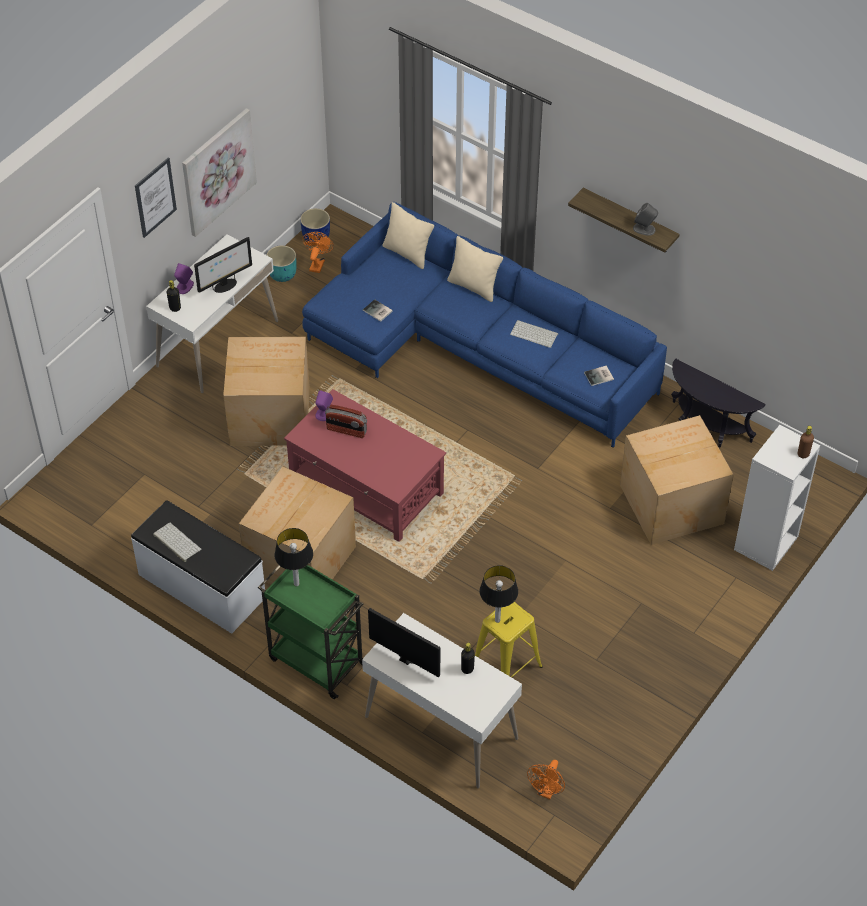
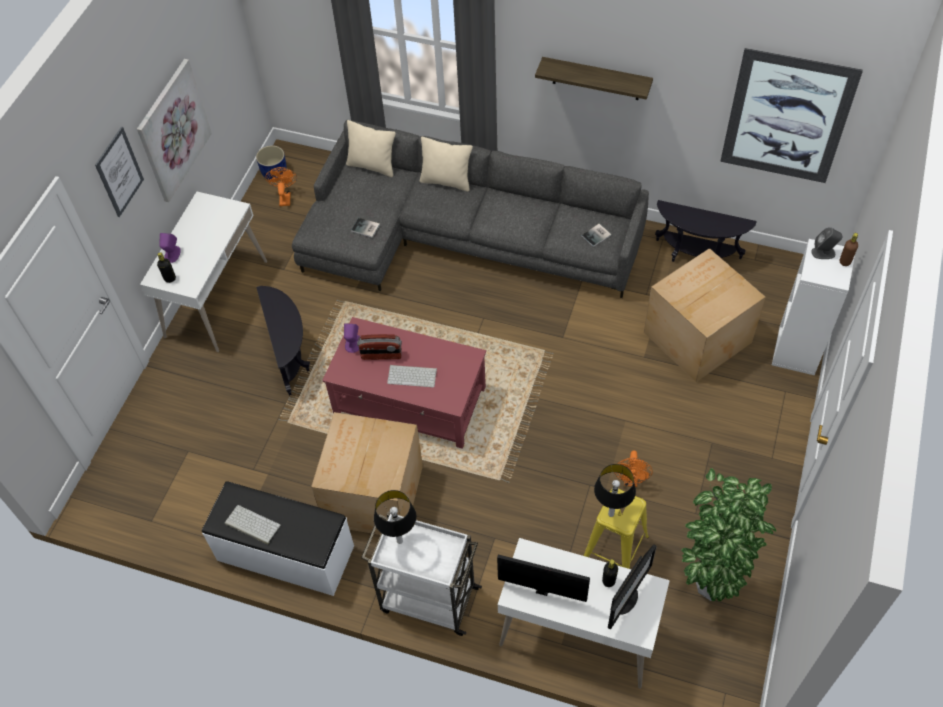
camera: 15 degrees left, 5 degrees up
(225, 286) = (212, 243): monitor -> monitor (626, 601)
(269, 415) = (290, 356): cardboard box -> black side table
(282, 274) = (255, 216): turquoise planter -> none
(315, 660) = (427, 599): green cart -> white cart
(475, 348) = (460, 238): blue sofa -> grey sofa
(535, 334) = (521, 211): keyboard -> keyboard (413, 375)
(546, 791) = (707, 669): orange fan -> orange fan (631, 480)
(580, 723) = (708, 585): none -> potted plant
(644, 229) = (618, 81): grey speaker -> grey speaker (823, 252)
(797, 304) = (787, 117): none -> picture

